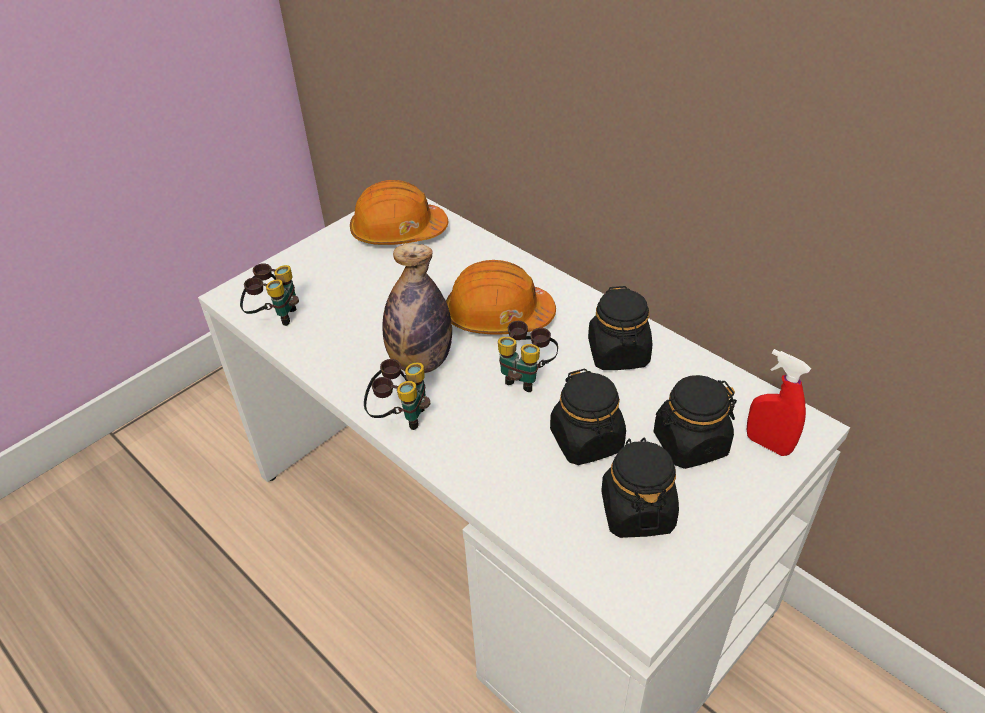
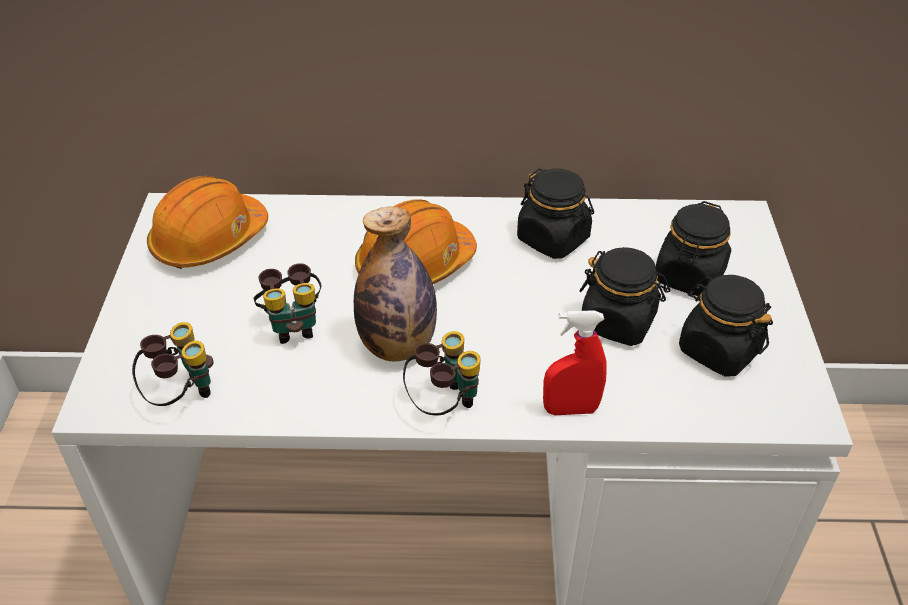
camera: 45 degrees left, 0 degrees up
(526, 376) = (505, 301): binoculars -> binoculars (293, 326)
(768, 444) = (736, 244): red spray bottle -> red spray bottle (570, 409)

